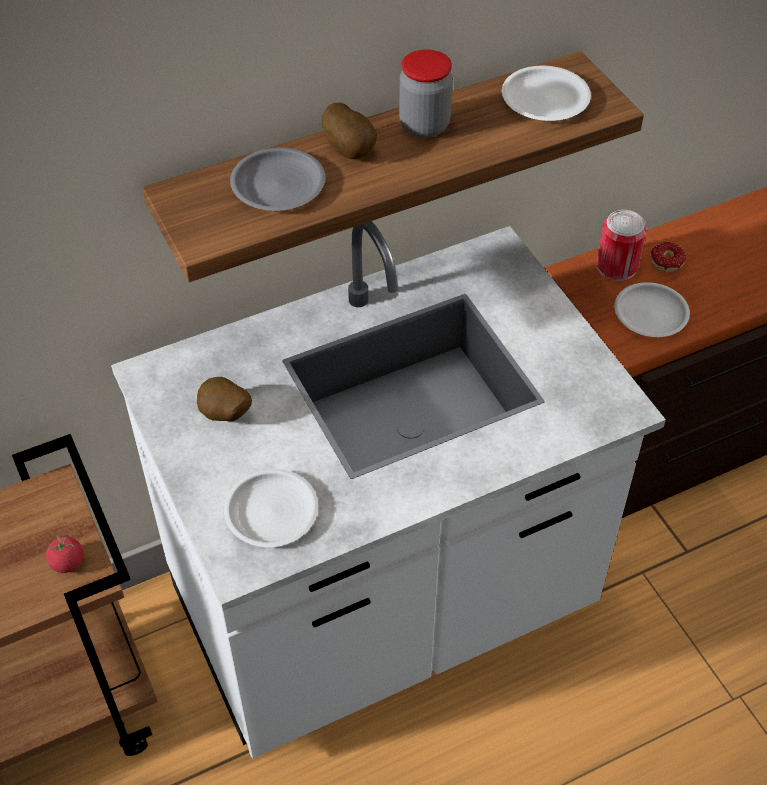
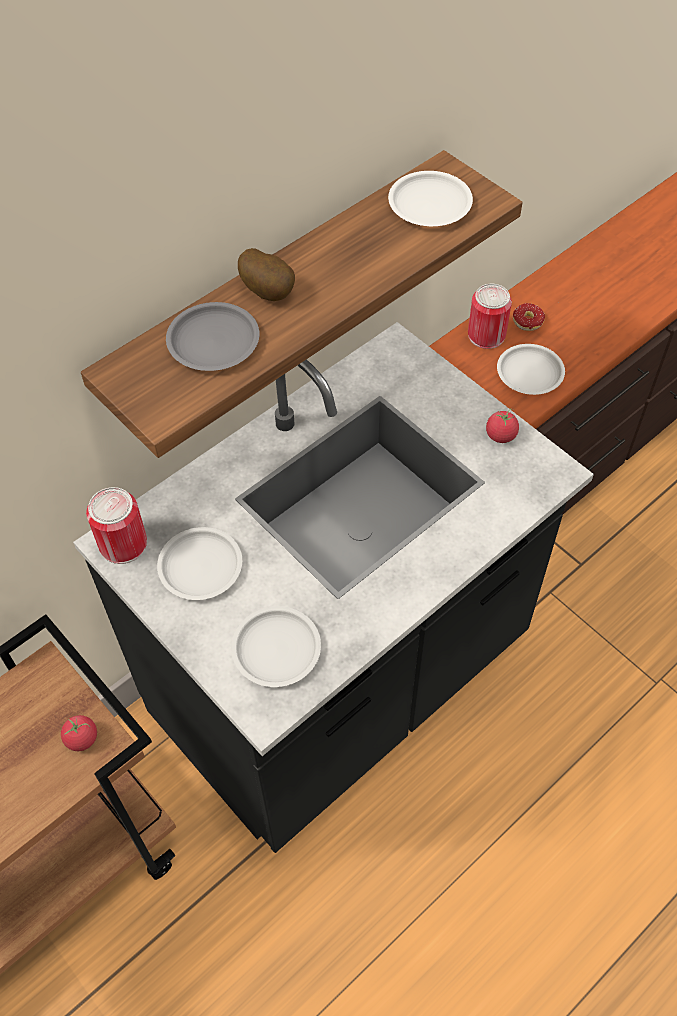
camera: 15 degrees left, 5 degrees up
(158, 377) = (123, 544): none -> can
(225, 416) = (200, 566): potato -> white plate
(383, 608) = (341, 681): white counter -> black counter
(424, 125) = (329, 252): jar -> none
(578, 359) = (500, 435): none -> tomato

